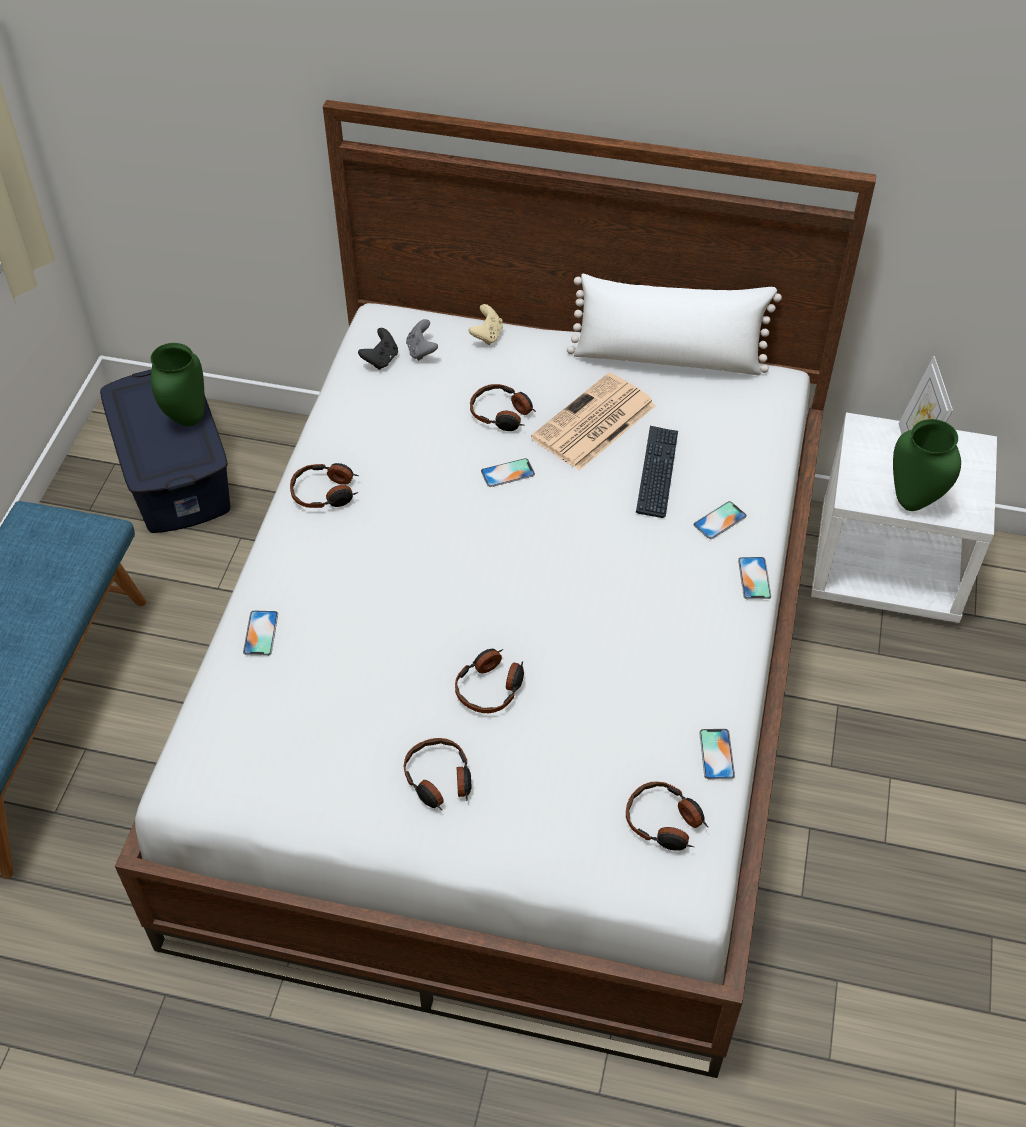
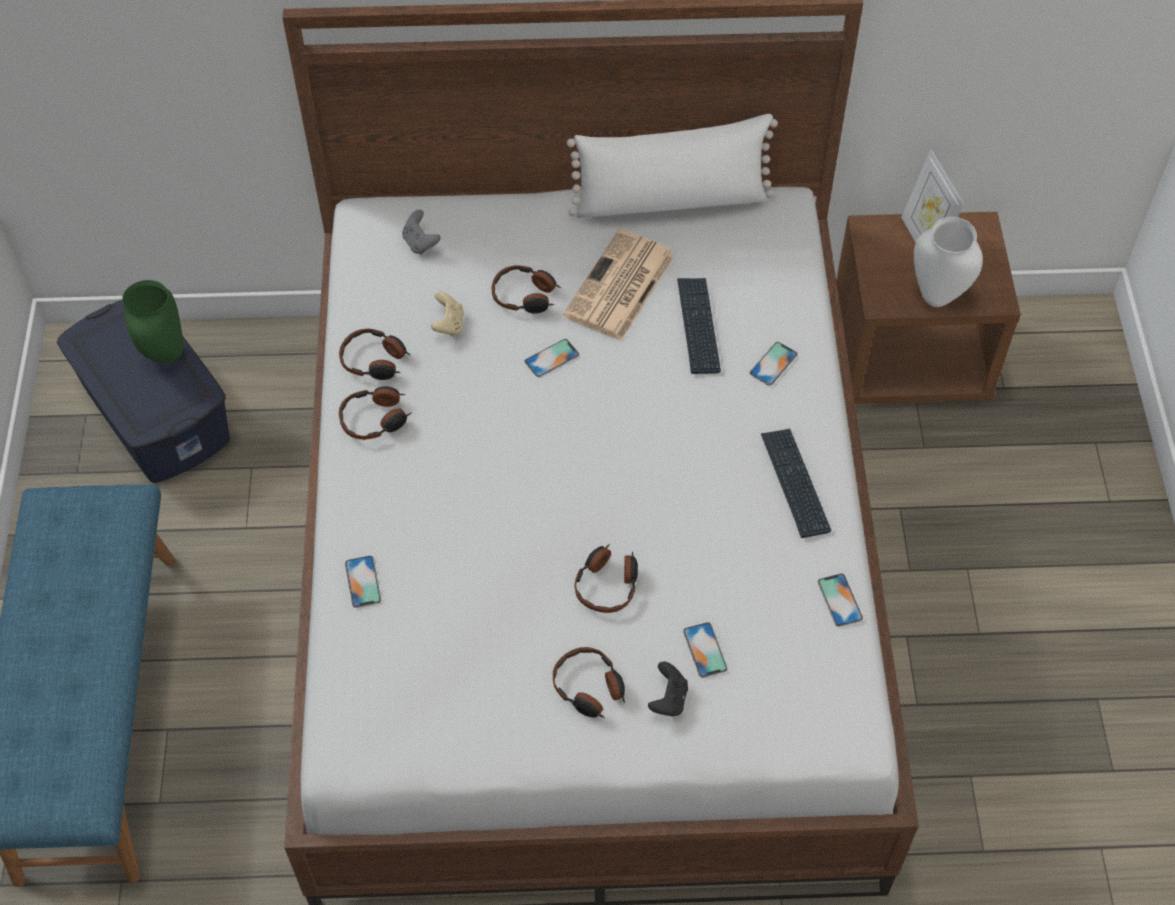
camera: 15 degrees left, 5 degrees up
(381, 360) = (382, 261): black game controller -> black game controller (668, 699)
(487, 336) = (482, 212): beige game controller -> beige game controller (449, 325)
(665, 823) = (812, 678): headphones -> headphones (375, 361)
(706, 634) = (795, 483): none -> keyboard
(754, 578) = (823, 416): phone -> phone (705, 650)
(888, 567) = (909, 356): white nightstand -> brown nightstand
(914, 501) = (938, 296): green vase -> white vase

